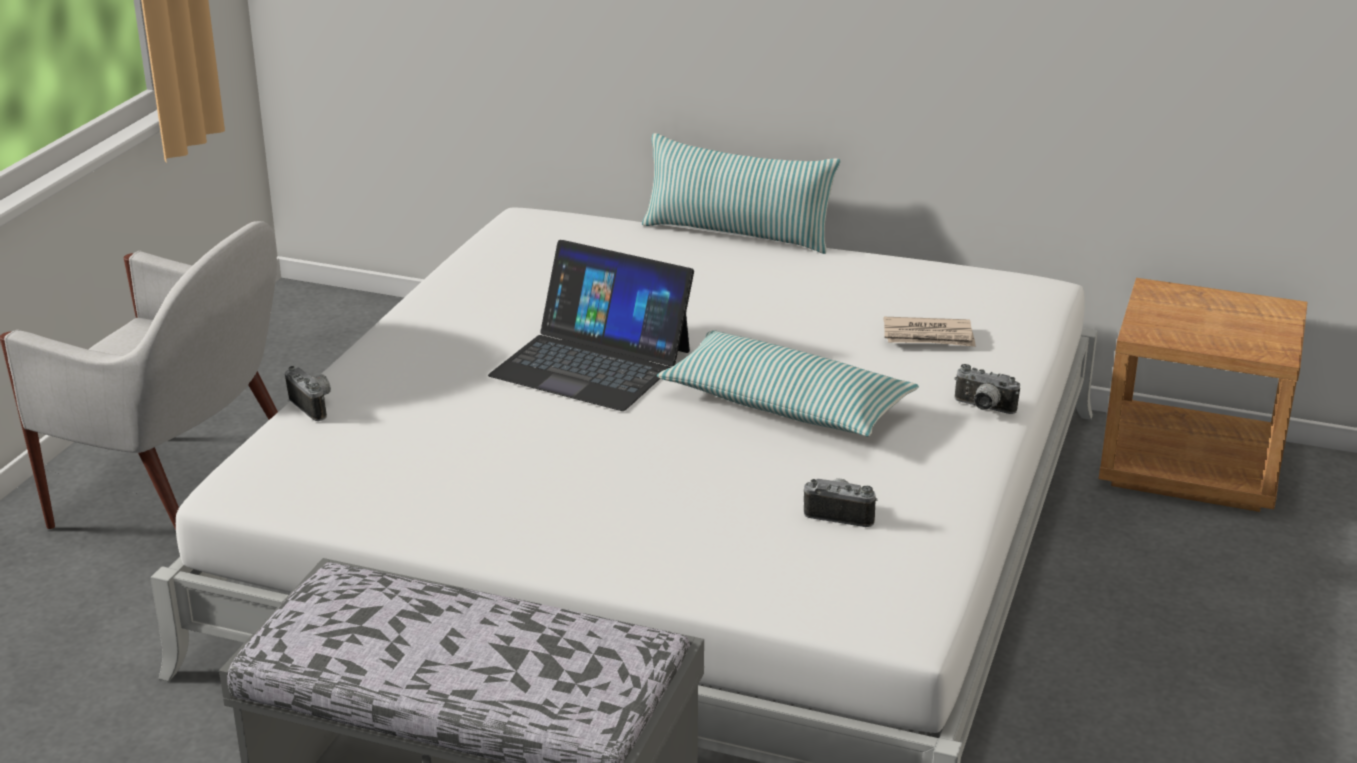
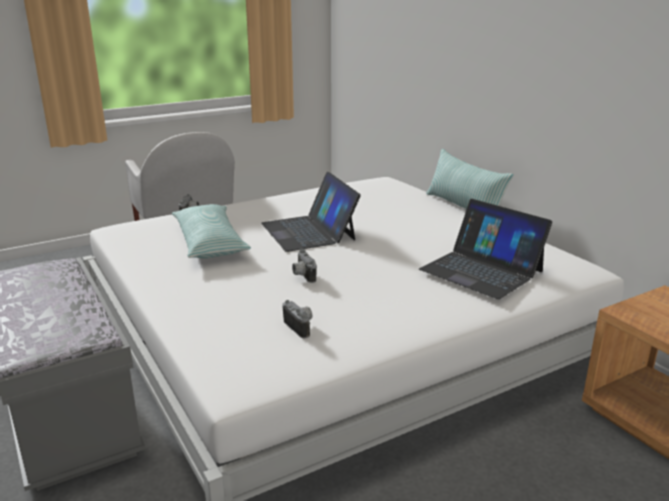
camera: 40 degrees right, 5 degrees down
(785, 405) = (361, 274): pillow -> pillow (209, 242)
(929, 336) = (481, 270): newspaper -> laptop
(982, 408) = (459, 311): camera -> camera (302, 276)

